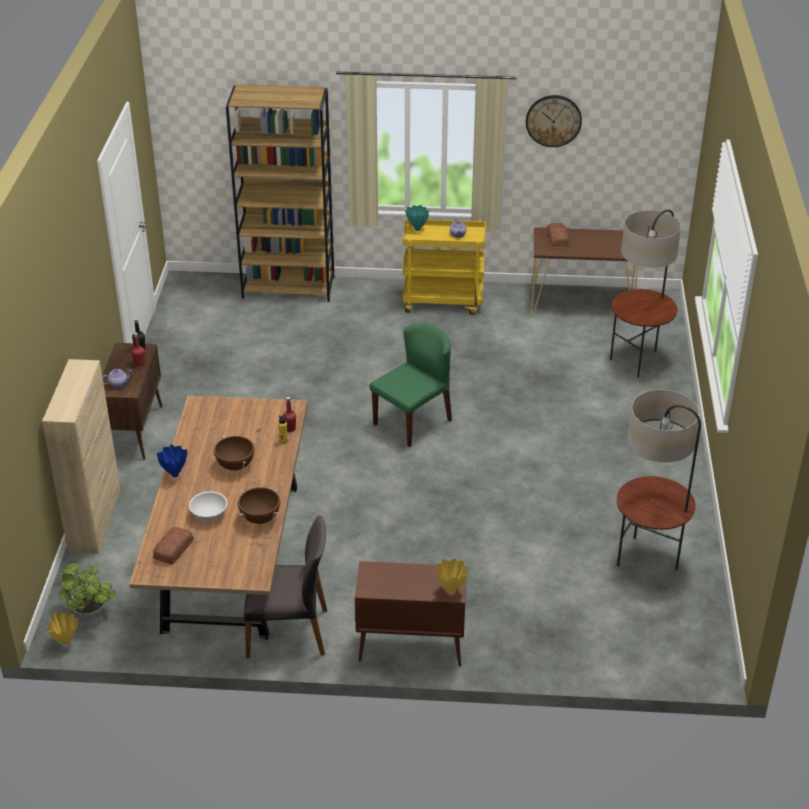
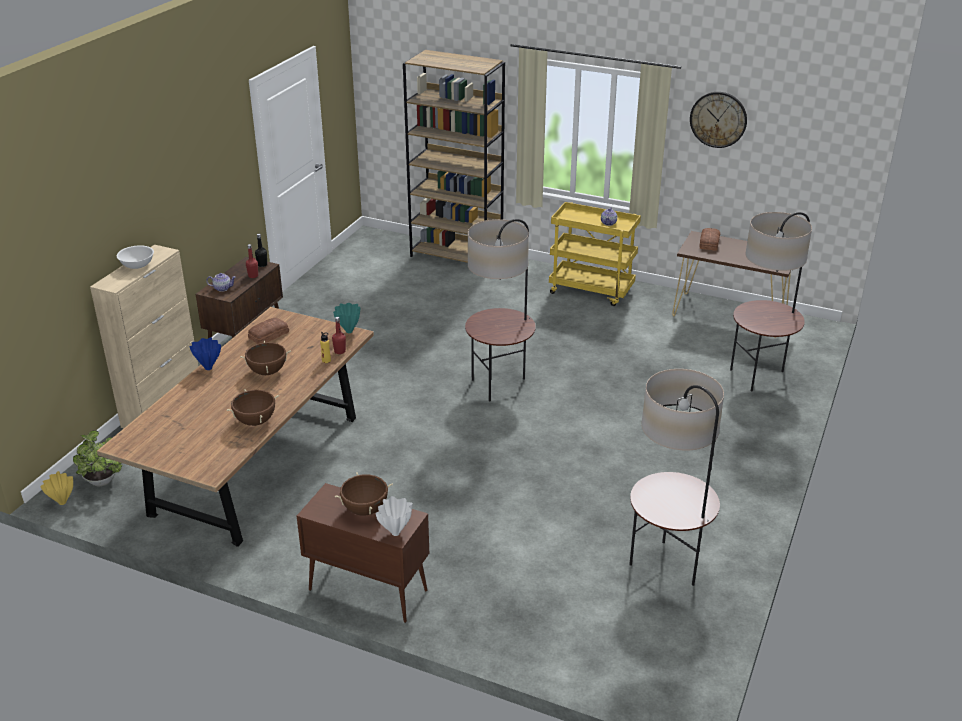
camera: 20 degrees right, 5 degrees down
(172, 549) = (157, 430): bread -> bread (268, 335)
(209, 514) = (212, 408): white bowl -> white bowl (137, 265)
(288, 632) = (261, 545): grey chair -> none
(411, 576) = (365, 509): none -> brown cooking pot
(412, 422) = (499, 385): green chair -> floor lamp
(416, 229) = (572, 213): turquoise vase -> turquoise vase (349, 331)
(451, 590) = (396, 533): yellow vase -> white vase

